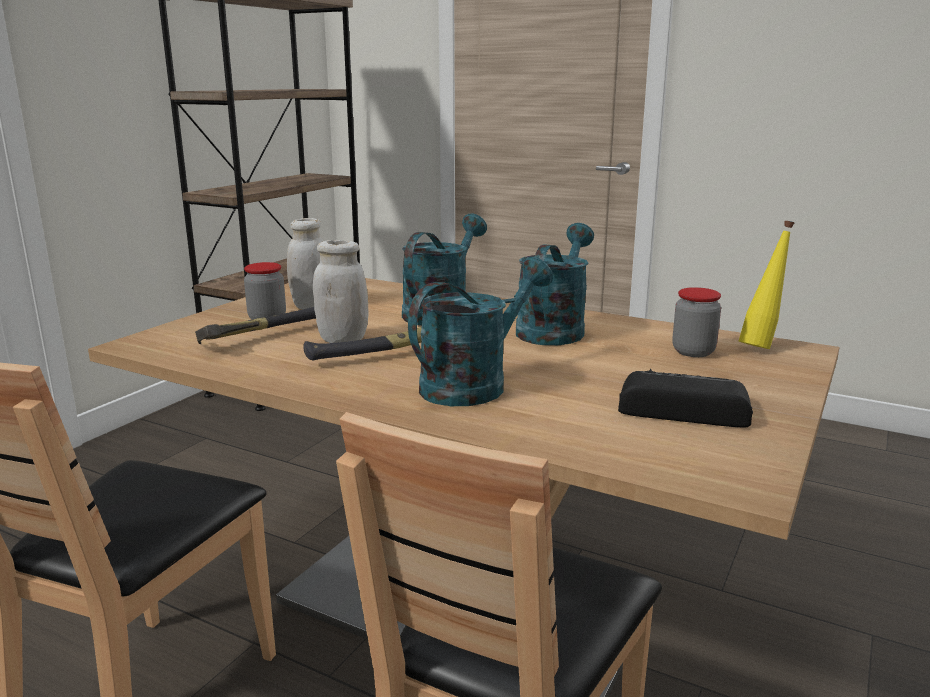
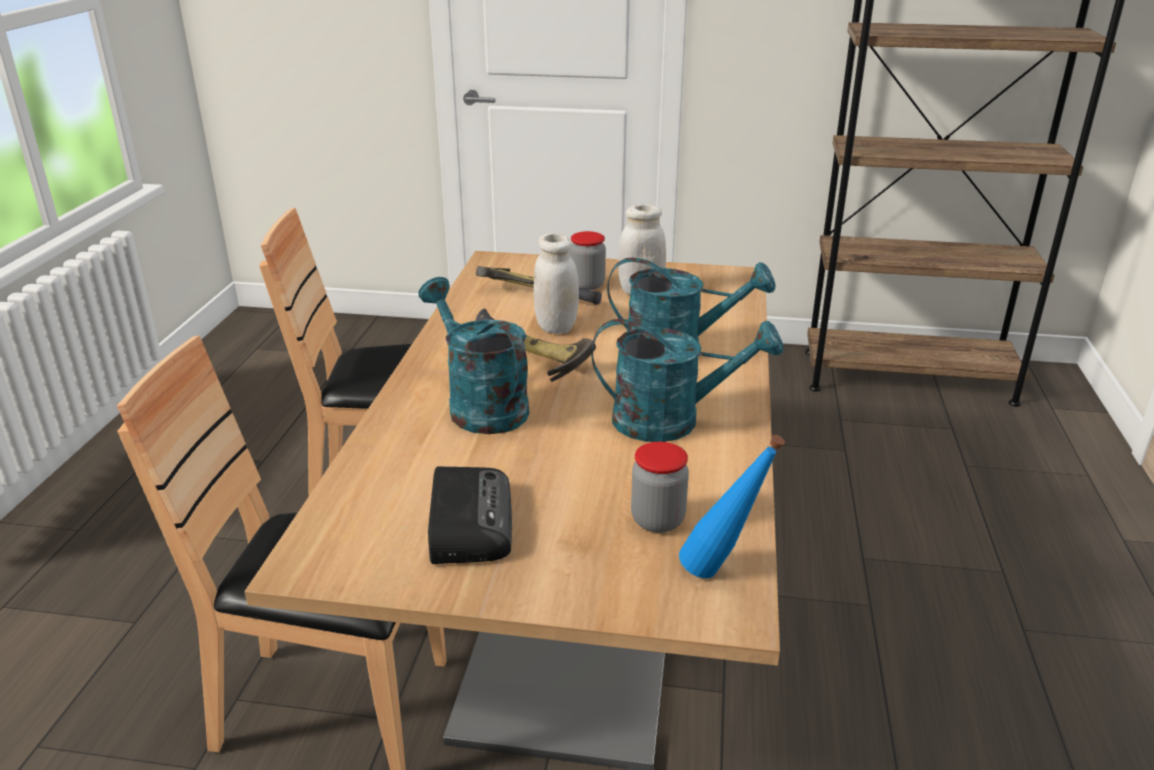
camera: 70 degrees right, 10 degrees up
(474, 384) = (480, 405): turquoise watering can -> turquoise watering can turned 150 degrees counterclockwise
(761, 346) = (722, 574): yellow bottle -> blue bottle

